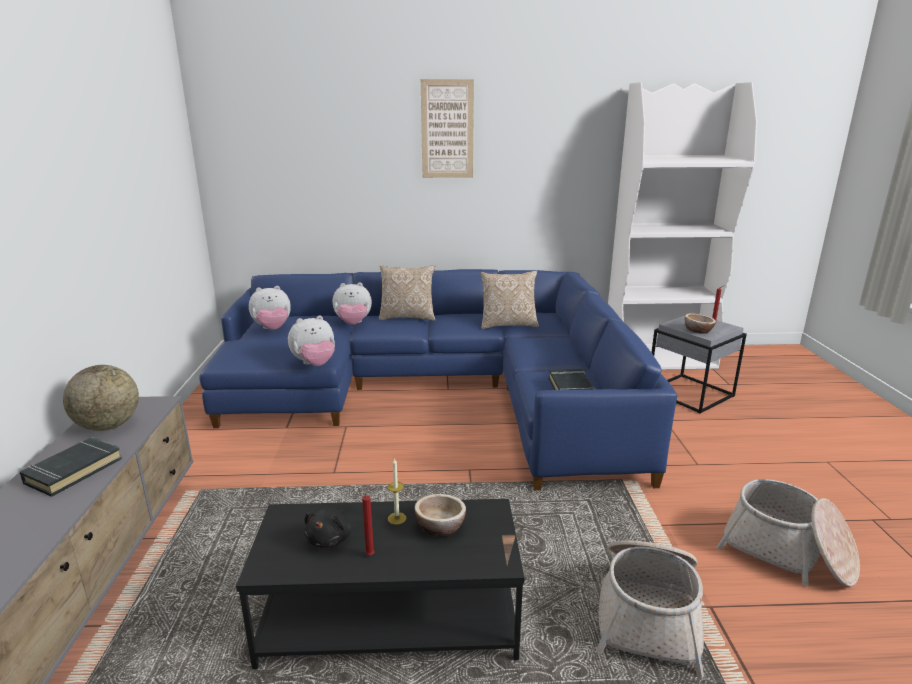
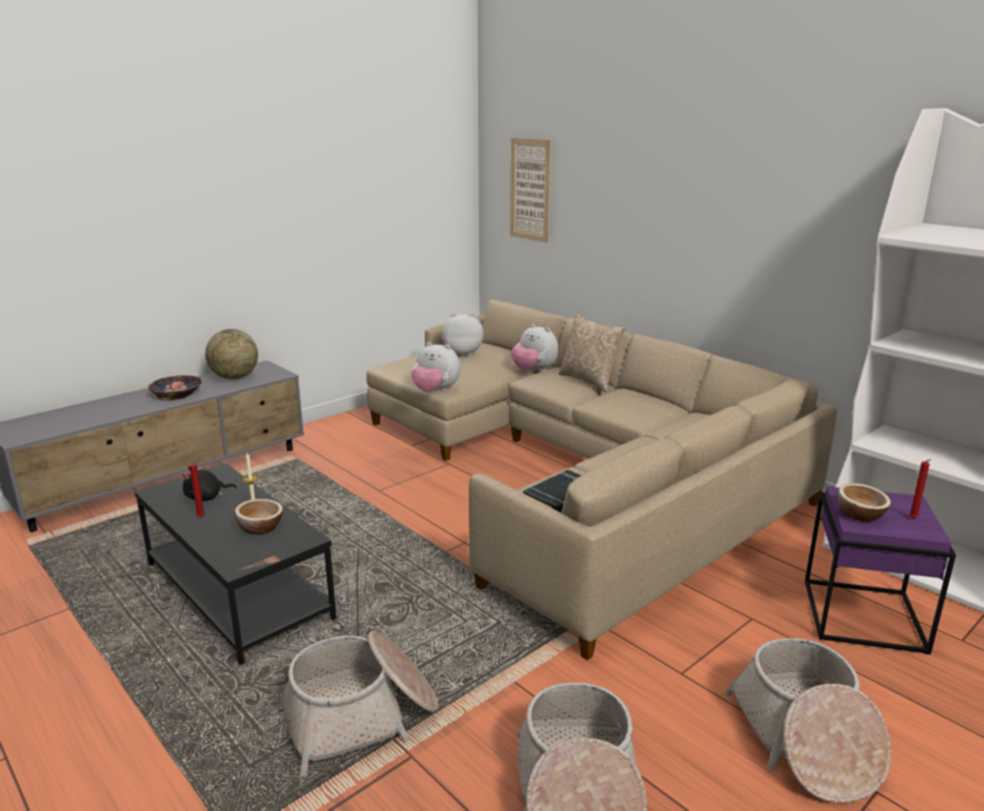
camera: 50 degrees right, 0 degrees up
(73, 470) = (176, 394): black book -> bowl
(272, 329) = (463, 353): plush toy -> plush toy turned 150 degrees clockwise
(439, 390) = (577, 472): blue sofa -> beige sofa
(447, 129) = (691, 163): picture -> picture (530, 190)
(508, 325) = (669, 422): pillow -> none
(690, 394) = (862, 616): grey side table -> purple side table
(778, 459) = (804, 740): none -> basket

